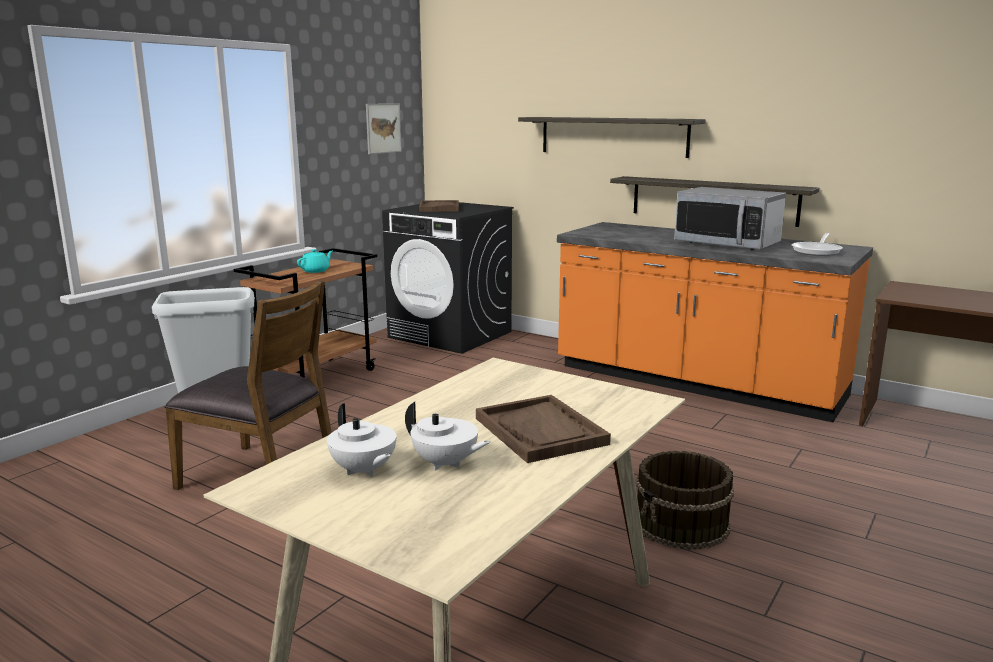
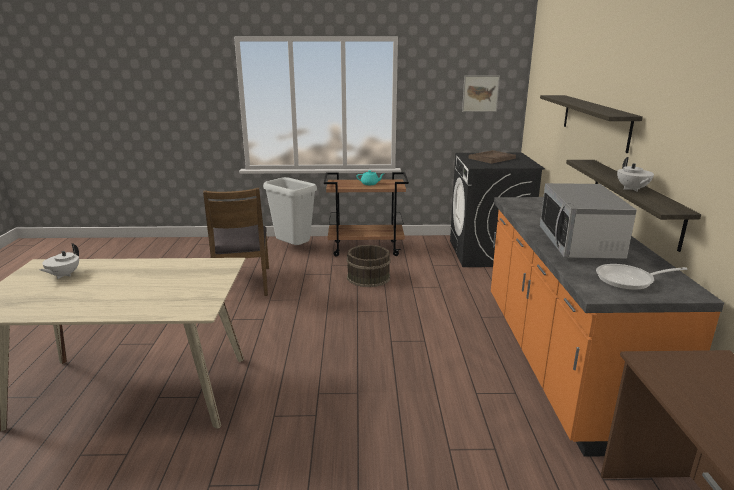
camera: 55 degrees right, 5 degrees up
(445, 464) = (77, 287): white teapot -> white teapot (632, 189)
(540, 431) = (130, 296): brown tray -> none
(682, 524) = (302, 420): brown bucket -> brown bucket (368, 277)

